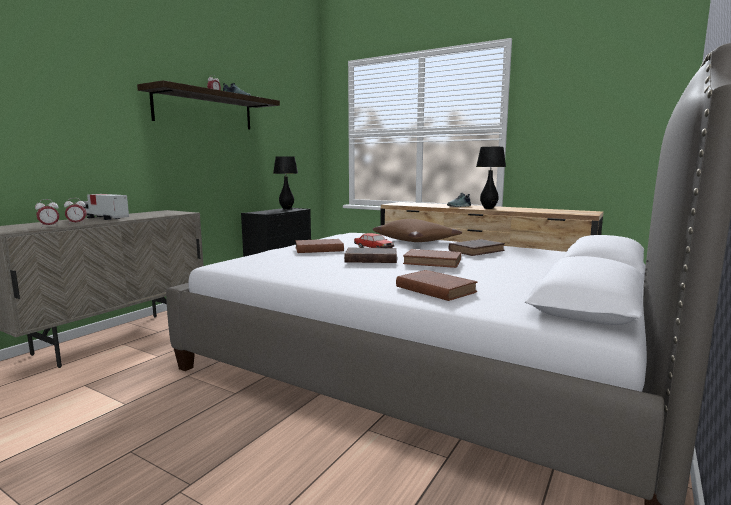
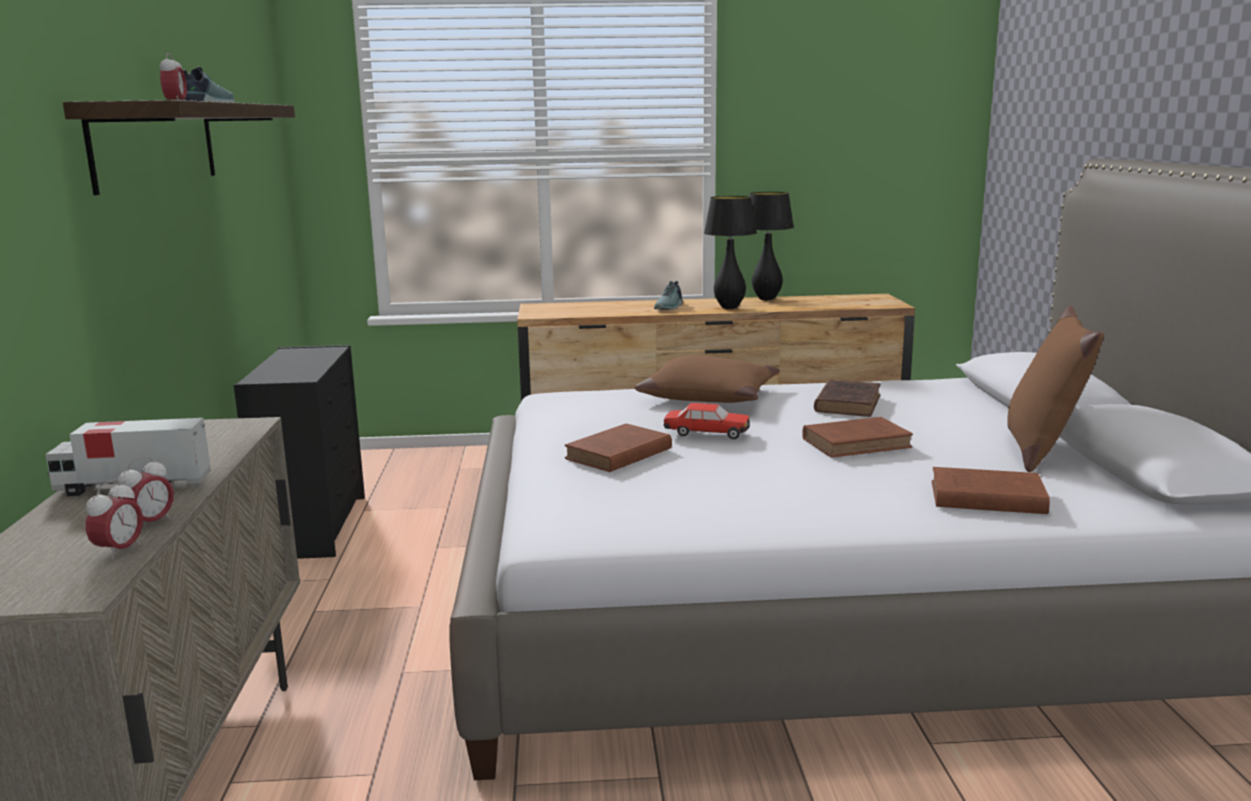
camera: 35 degrees left, 5 degrees up
(286, 209) = (297, 353): black table lamp -> black table lamp (766, 299)
(369, 259) = (760, 459): brown book -> none
(535, 281) = (1041, 450): none -> brown pillow

